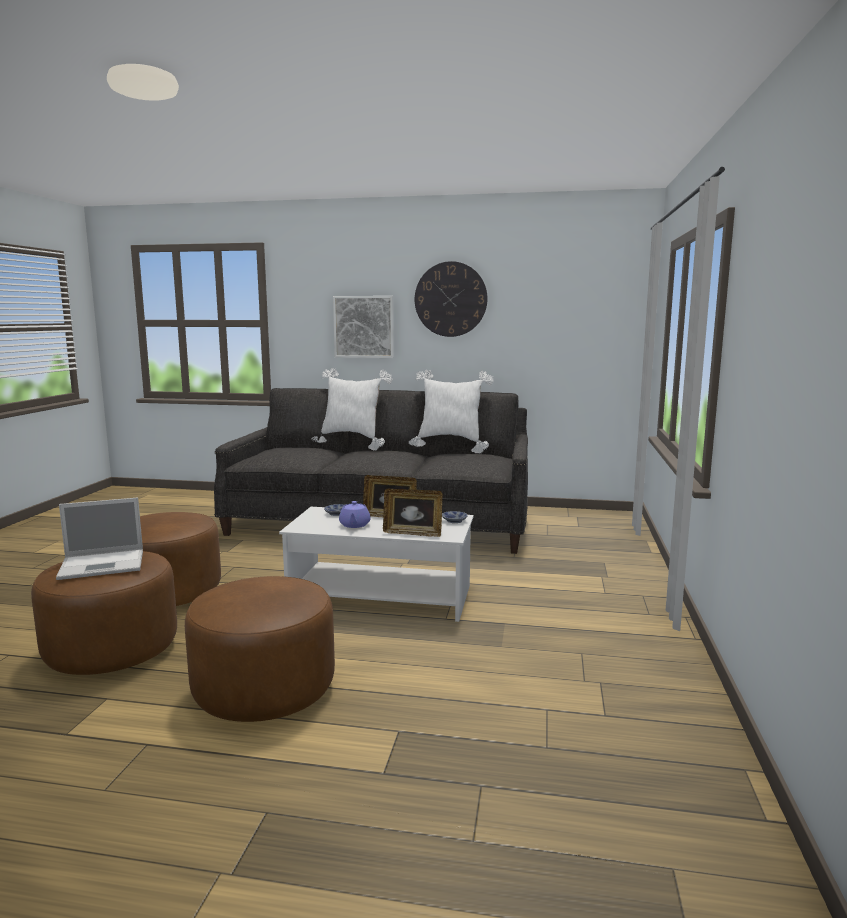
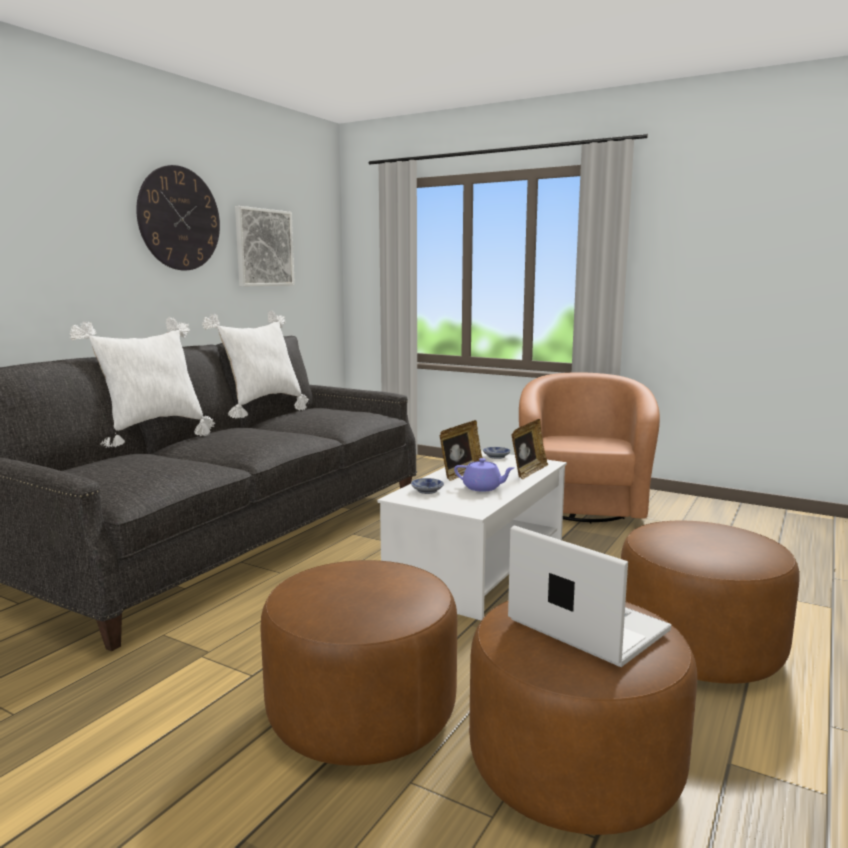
camera: 70 degrees left, 0 degrees up
(104, 564) = (585, 625): laptop -> laptop turned 45 degrees counterclockwise
(364, 327) = (67, 254): picture -> picture (264, 248)
(585, 623) = (582, 505): none -> brown armchair

